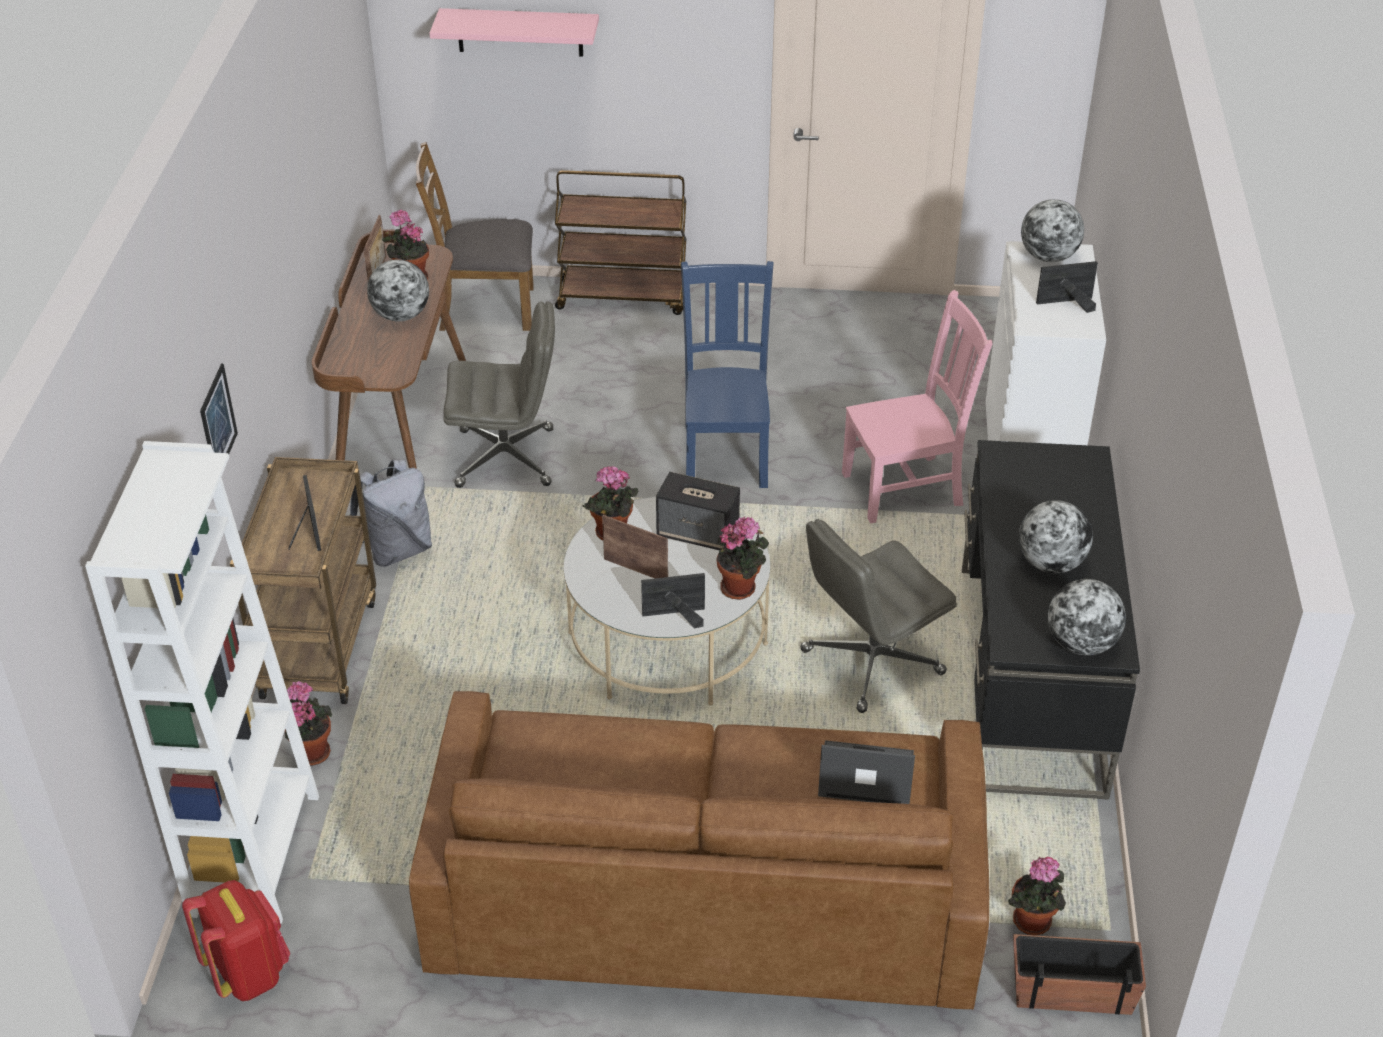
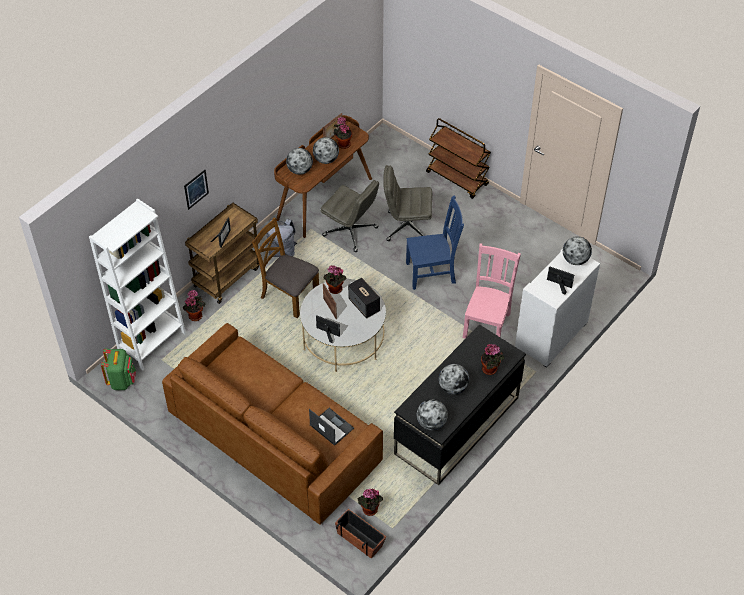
camera: 35 degrees right, 10 degrees up
(248, 972) = (122, 381): red backpack -> green backpack
(364, 353) = (300, 170): none -> globe
(485, 308) = (399, 158): brown chair -> brown chair (288, 295)
(520, 32) = (436, 56): pink shelf -> none
(726, 454) = (432, 272): blue chair -> blue chair turned 45 degrees clockwise
(741, 588) = (359, 335): potted plant -> potted plant (491, 369)
(871, 663) = (405, 387): grey office chair -> grey office chair (407, 227)
(906, 488) = (487, 324): pink chair -> pink chair turned 90 degrees counterclockwise

